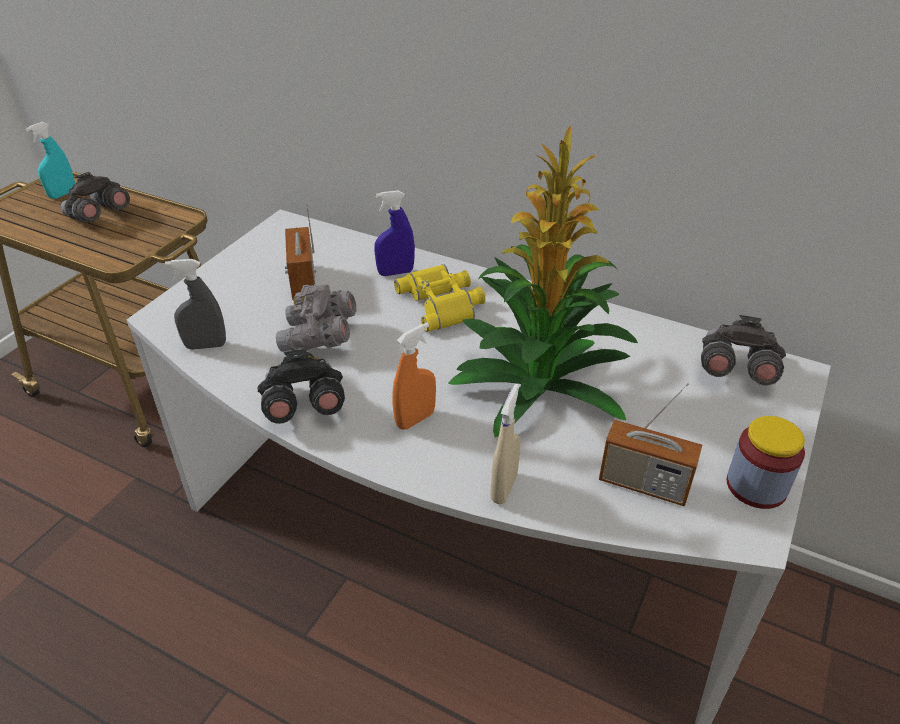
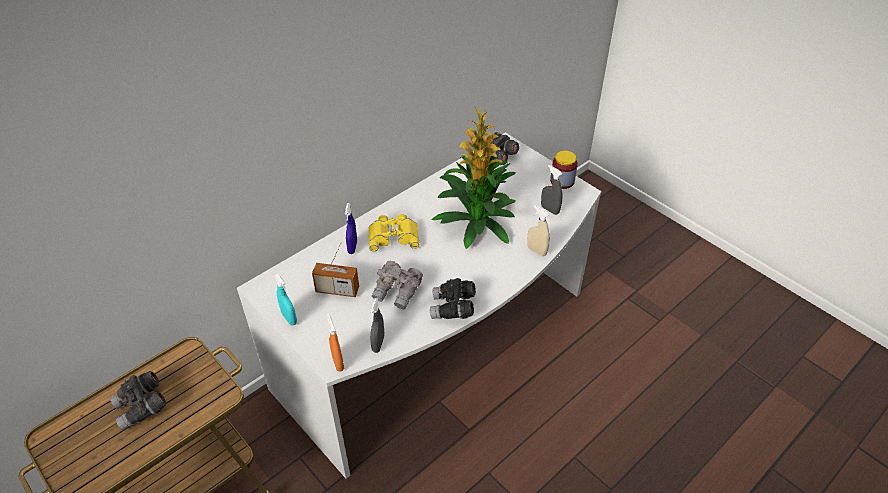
camera: 70 degrees left, 5 degrees up
(63, 194) = (78, 434): turquoise spray bottle -> turquoise spray bottle (289, 318)
(415, 419) = (481, 268): orange spray bottle -> orange spray bottle (338, 362)
(643, 484) = (549, 210): radio -> grey spray bottle

